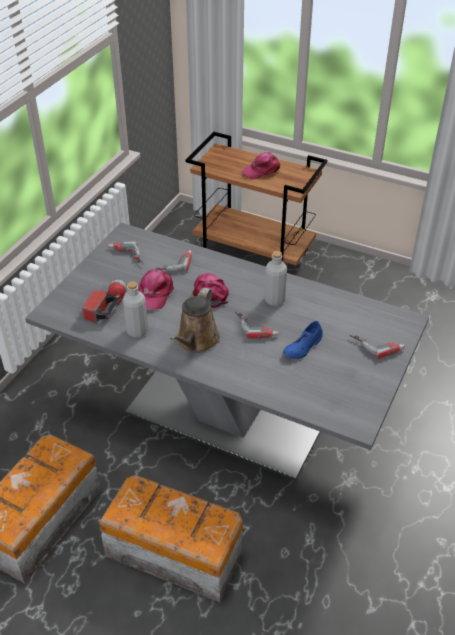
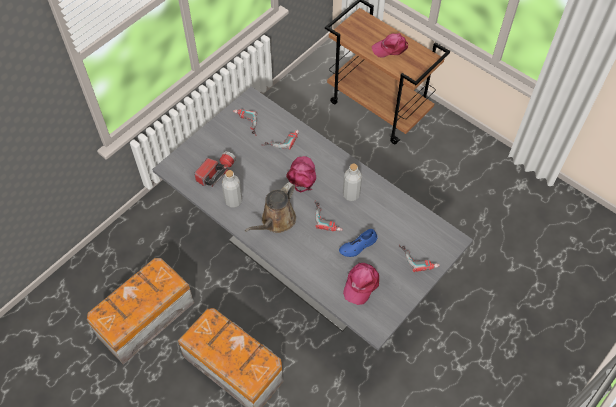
camera: 15 degrees right, 15 degrees up
(154, 293) = (257, 166): pink cap -> pink cap (361, 284)

